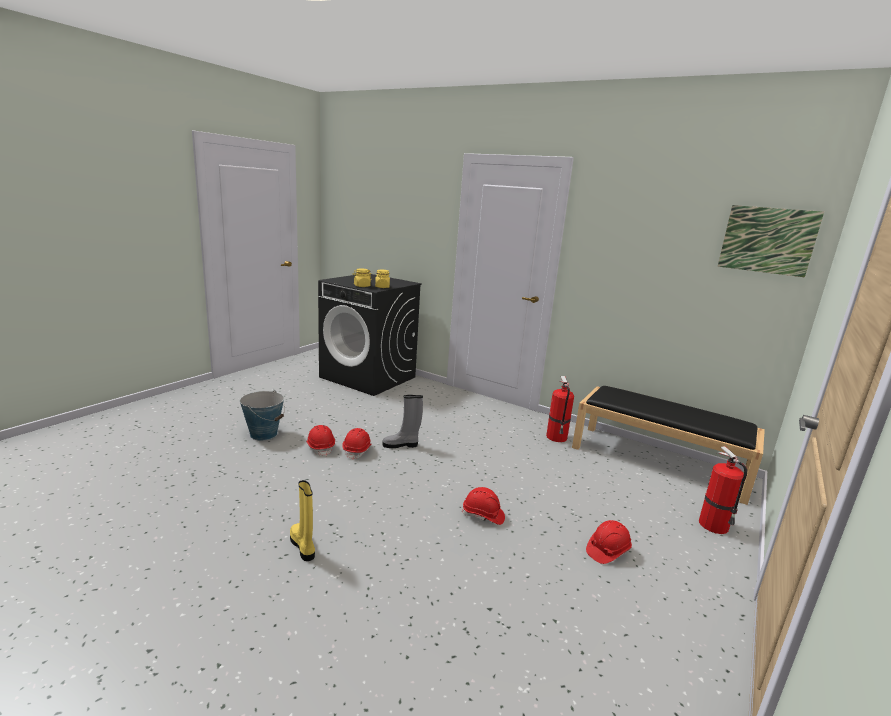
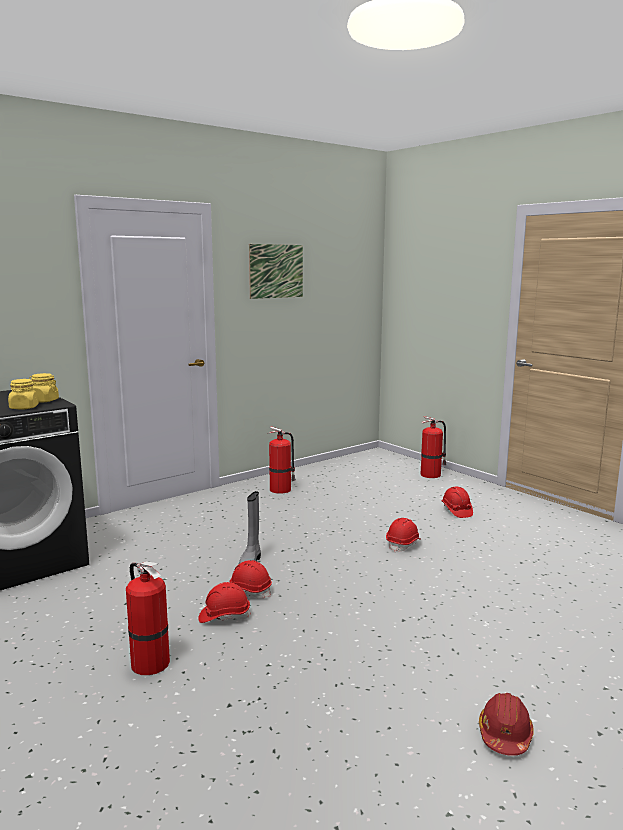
camera: 70 degrees left, 5 degrees down
(162, 585) = (505, 735): none -> red hard hat
(264, 434) = (148, 662): bucket -> fire extinguisher
(303, 546) = (439, 638): yellow boot -> none
(659, 461) = (342, 466): black bench -> none
(767, 240) = (354, 269): picture -> picture (276, 271)

